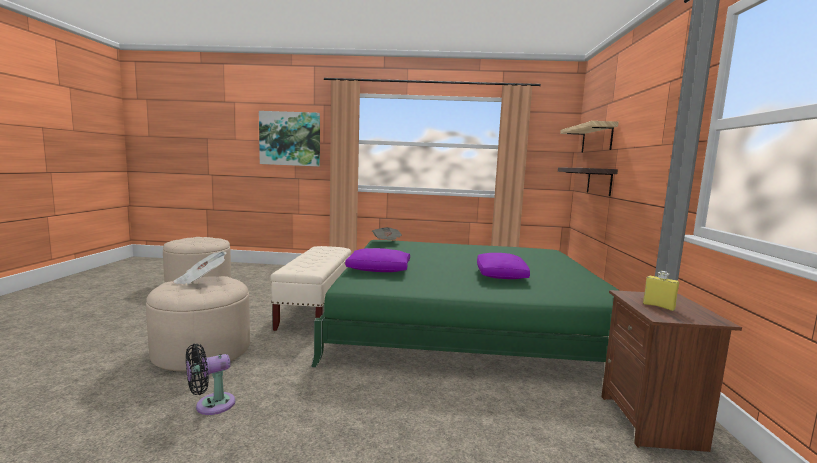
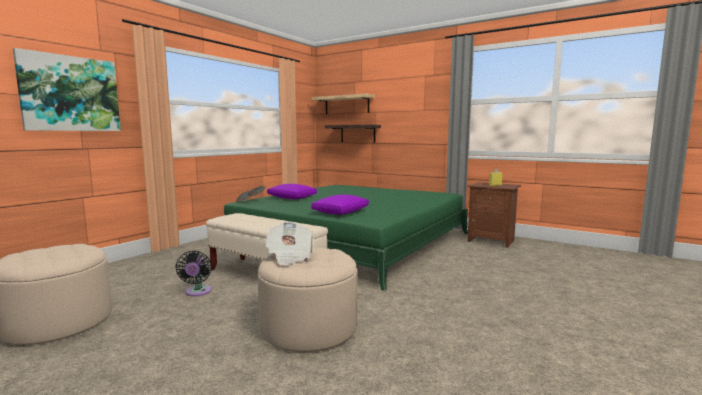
camera: 60 degrees left, 0 degrees up
(211, 405) = (421, 328): black fan -> black fan (197, 292)
(501, 275) = (388, 198): purple pillow -> purple pillow (292, 198)

